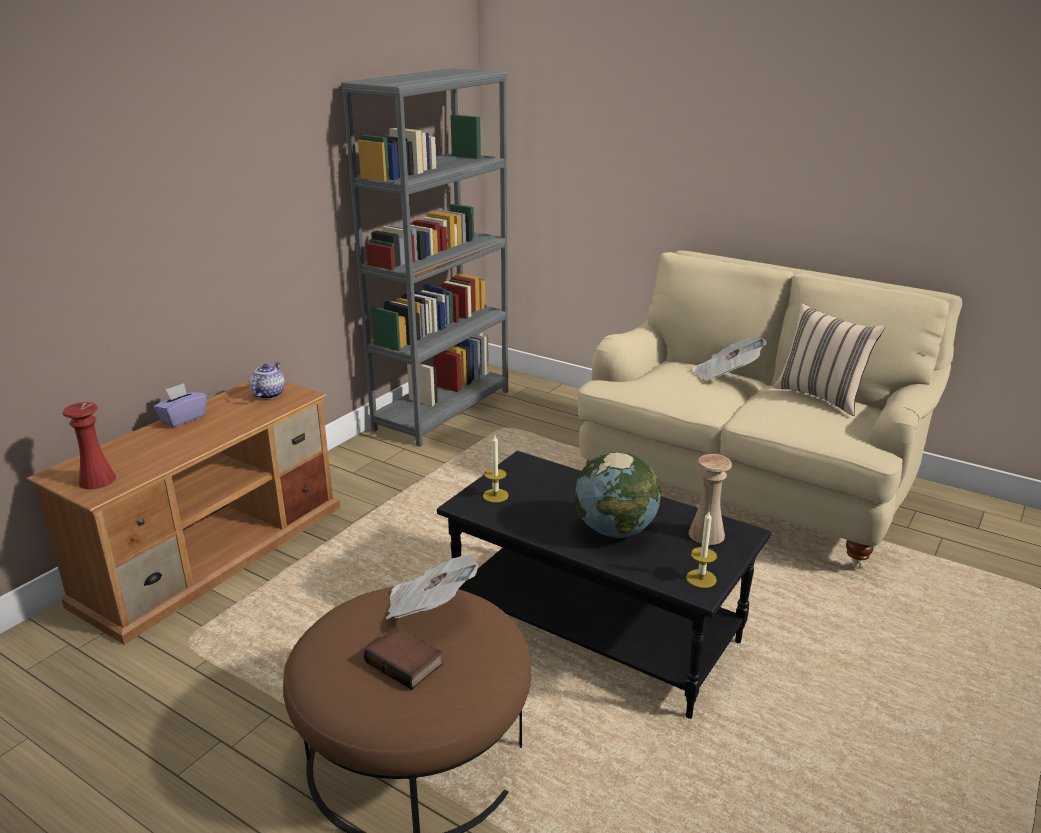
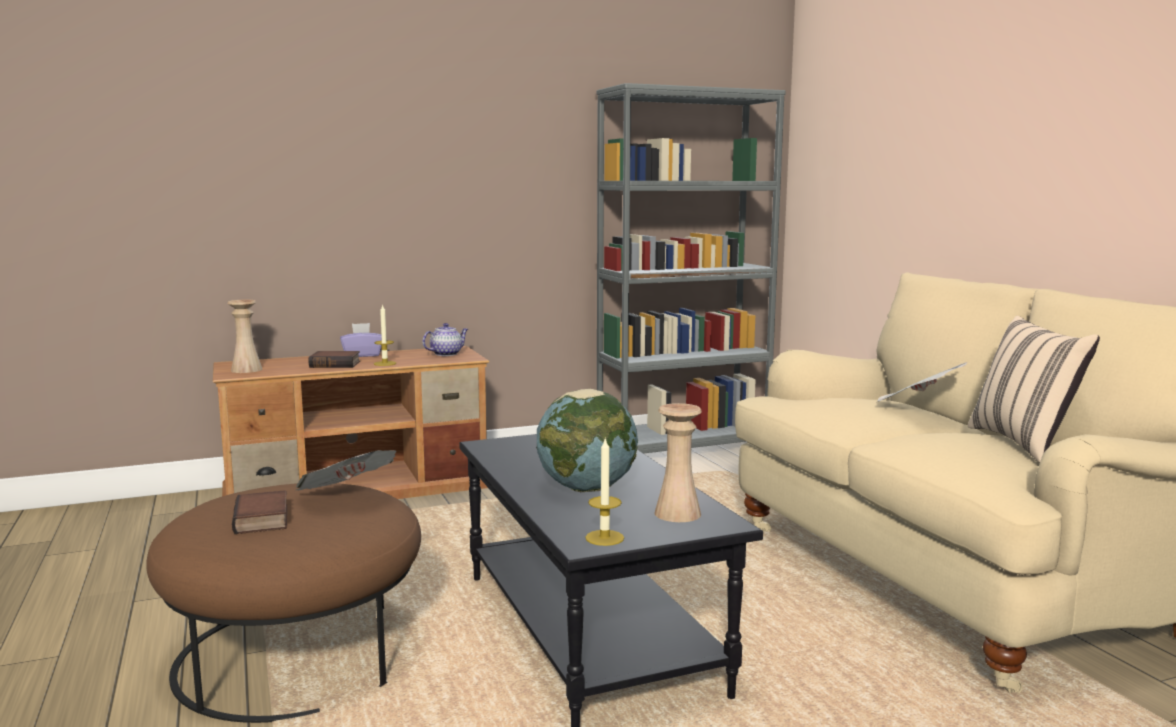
camera: 35 degrees right, 15 degrees down
(97, 480) = (246, 370): red vase -> beige vase
(183, 442) = (336, 364): none -> book
(495, 495) = (523, 445): candle -> candle (385, 363)

